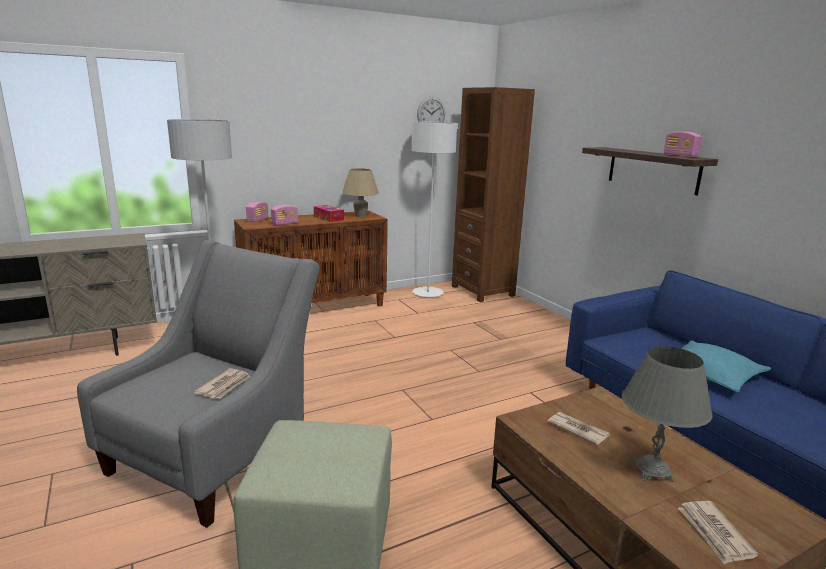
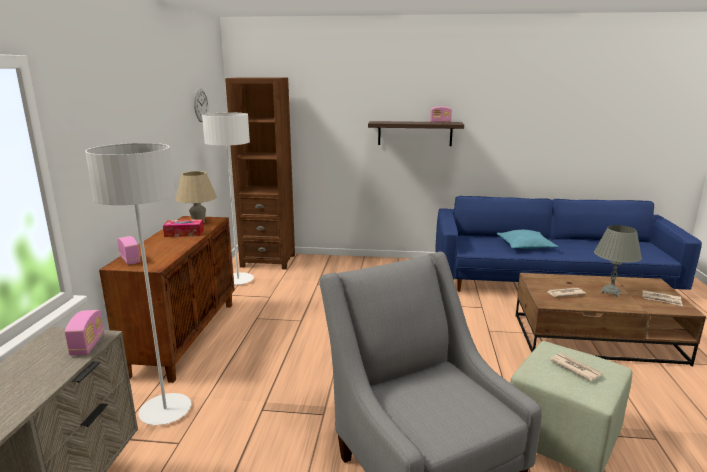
camera: 55 degrees left, 0 degrees up
(224, 386) = (456, 383): newspaper -> newspaper (575, 368)
(285, 224) = (172, 252): radio -> radio (88, 345)

